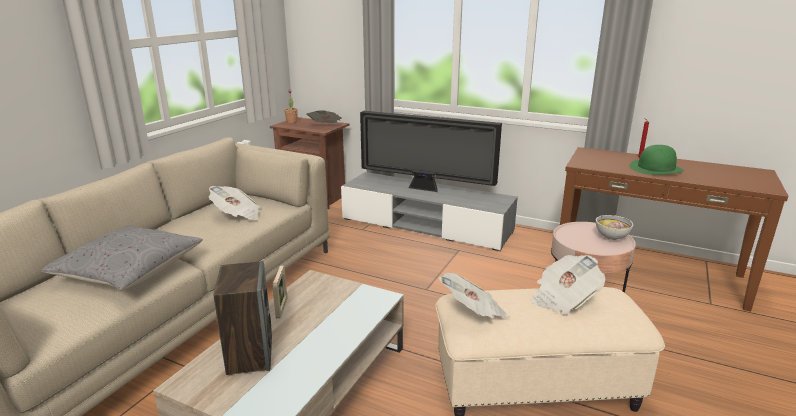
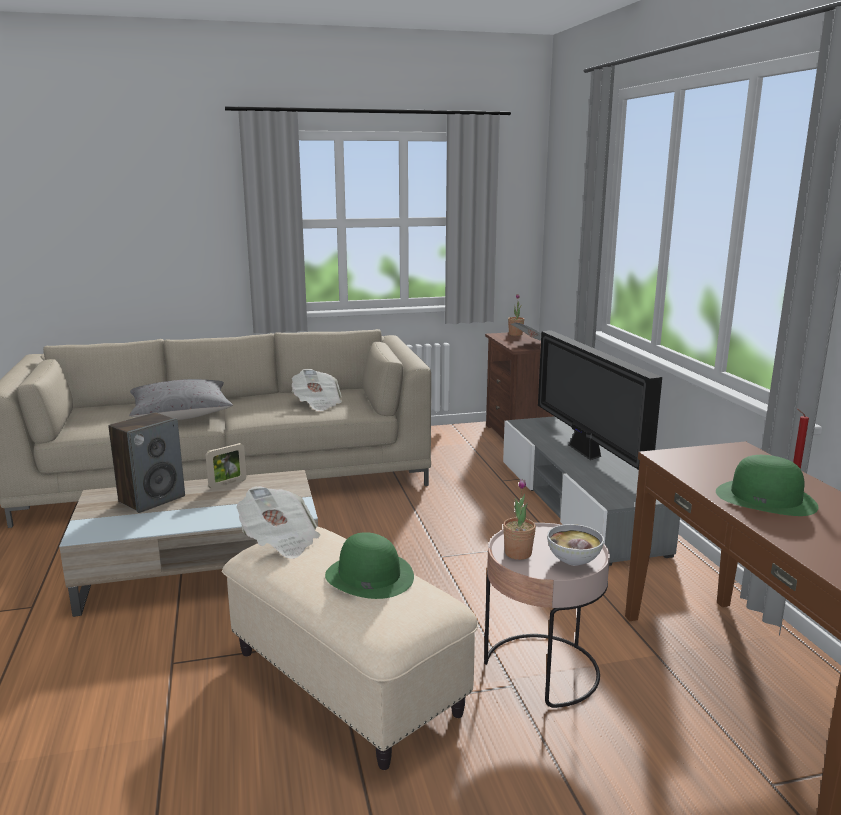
camera: 50 degrees right, 5 degrees down
(563, 299) = (369, 576): newspaper -> green hat
(588, 246) = (518, 553): none -> potted plant

